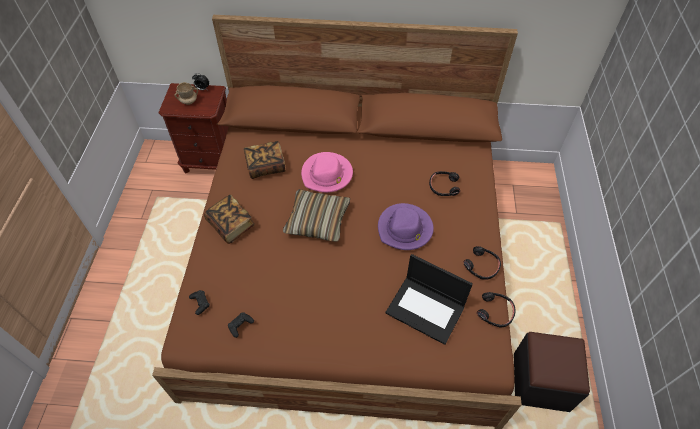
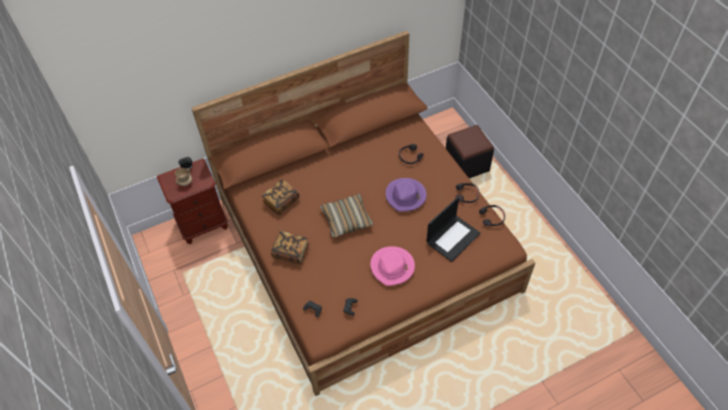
camera: 30 degrees left, 0 degrees up
(327, 175) = (329, 186): pink hat -> pink hat (392, 267)
(426, 309) = (453, 237): laptop -> laptop turned 45 degrees counterclockwise
(541, 381) = (530, 252): black ottoman -> black ottoman (466, 164)

